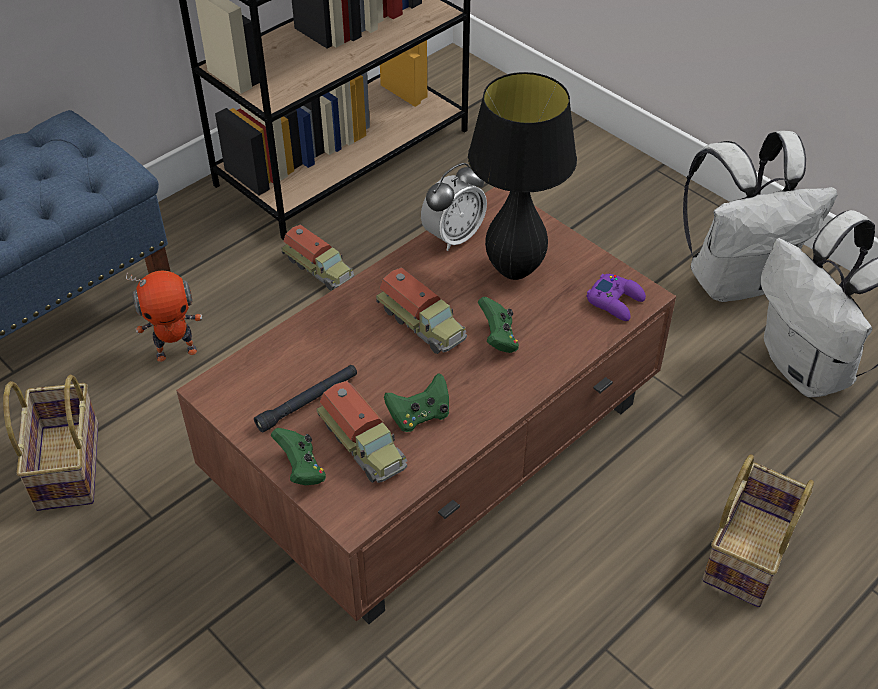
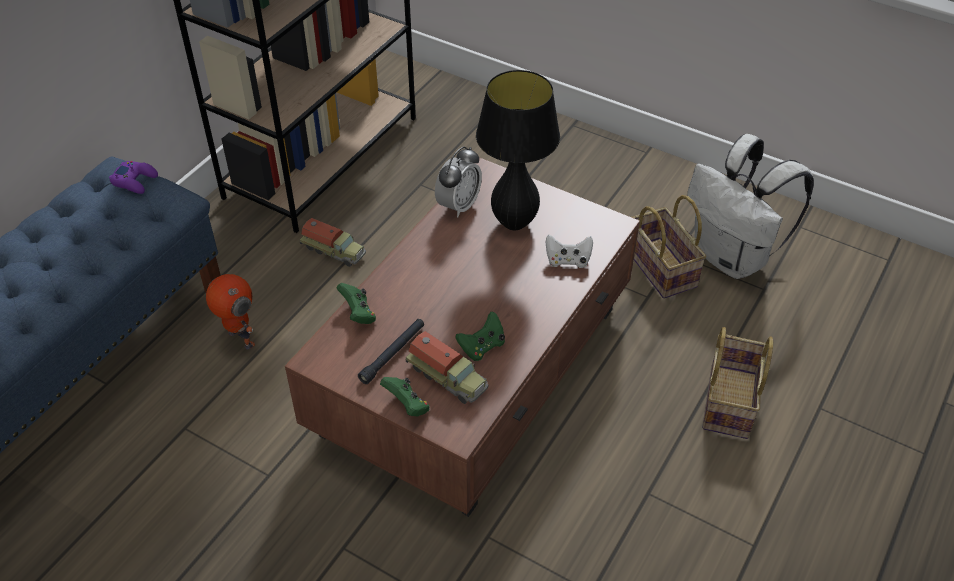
camera: 15 degrees left, 0 degrees up
(66, 464) = (180, 448): basket -> basket (658, 267)
(176, 351) = (239, 339): toy robot -> toy robot turned 105 degrees counterclockwise
(422, 324) = (459, 277): toy truck -> none
(498, 338) = (520, 277): green game controller -> green game controller (358, 314)
(565, 329) = (568, 260): none -> white game controller
(616, 301) = (597, 232): purple game controller -> purple game controller (135, 181)
(736, 279) = (658, 200): white backpack -> none

